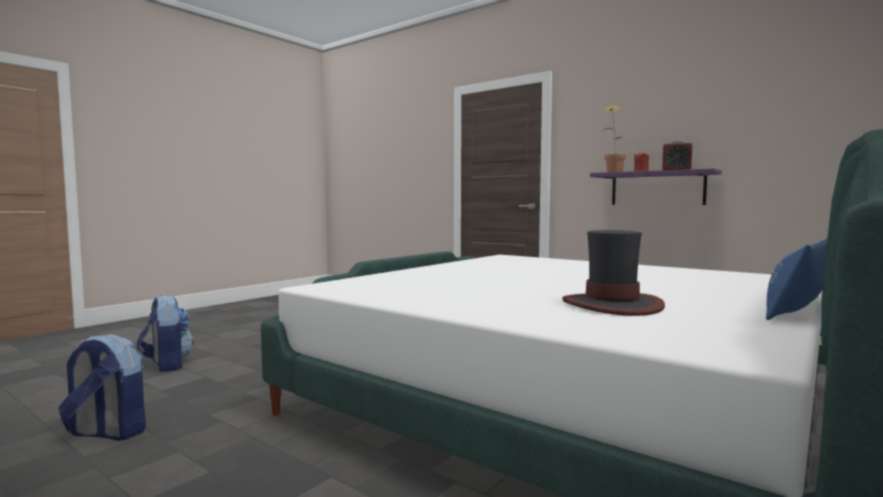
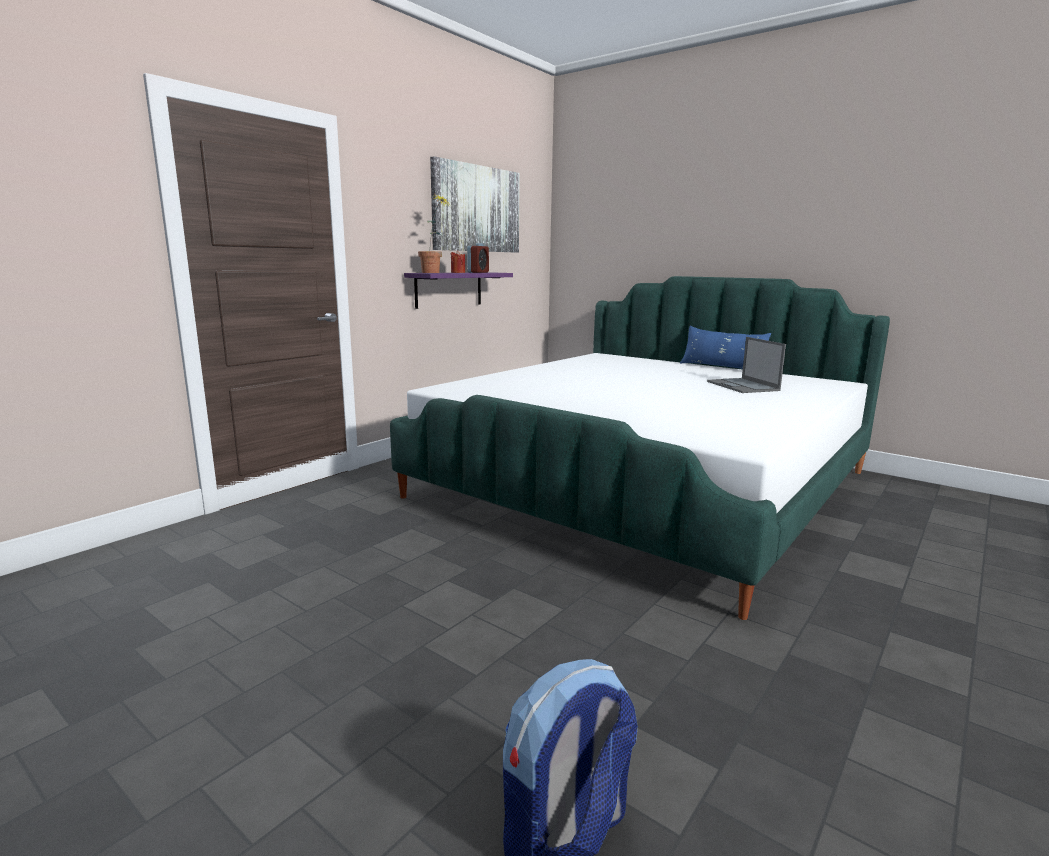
camera: 90 degrees left, 10 degrees up
(107, 432) = (899, 757): backpack -> none
(612, 305) = (743, 386): hat -> laptop
(706, 105) = (476, 209): none -> picture

